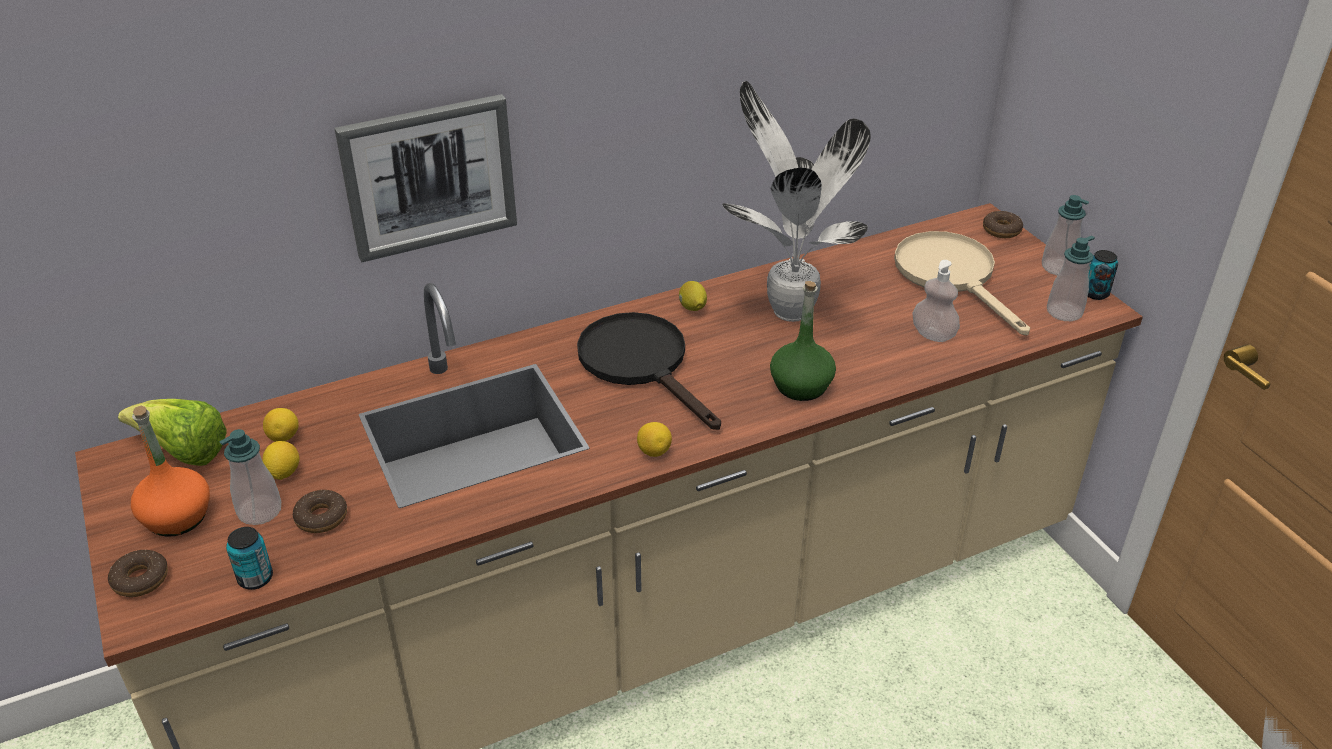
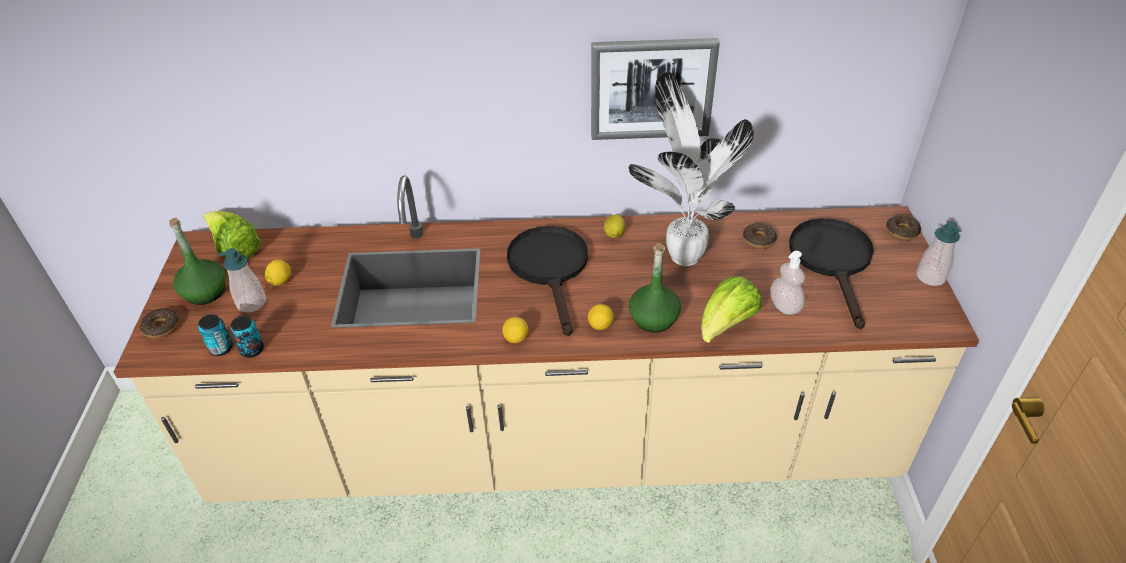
camera: 25 degrees right, 5 degrees up
(177, 517) = (205, 292): orange bottle -> green bottle
(284, 437) = (296, 256): lemon -> lemon (600, 325)
(321, 517) = (282, 319): donut -> donut (758, 240)
(429, 176) = (418, 99): picture -> picture (652, 88)
(885, 371) = (725, 326): none -> lettuce
(952, 276) = (833, 261): beige frying pan -> black frying pan
(1064, 312) = (909, 317): soap dispenser -> none
(1095, 293) = (949, 308): can -> can (252, 350)

